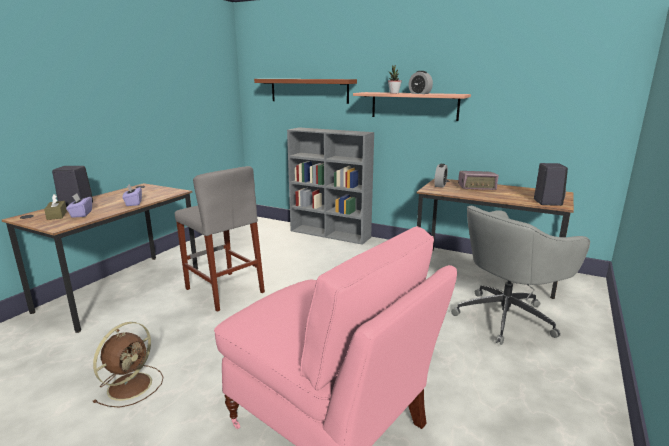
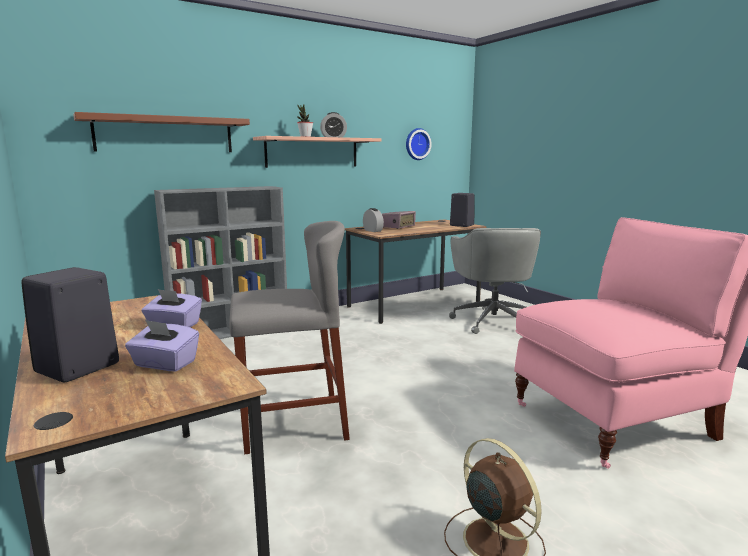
camera: 60 degrees left, 5 degrees down
(57, 215) = (123, 386): brown tissue box -> none
(543, 100) = (416, 144): none -> wall clock

